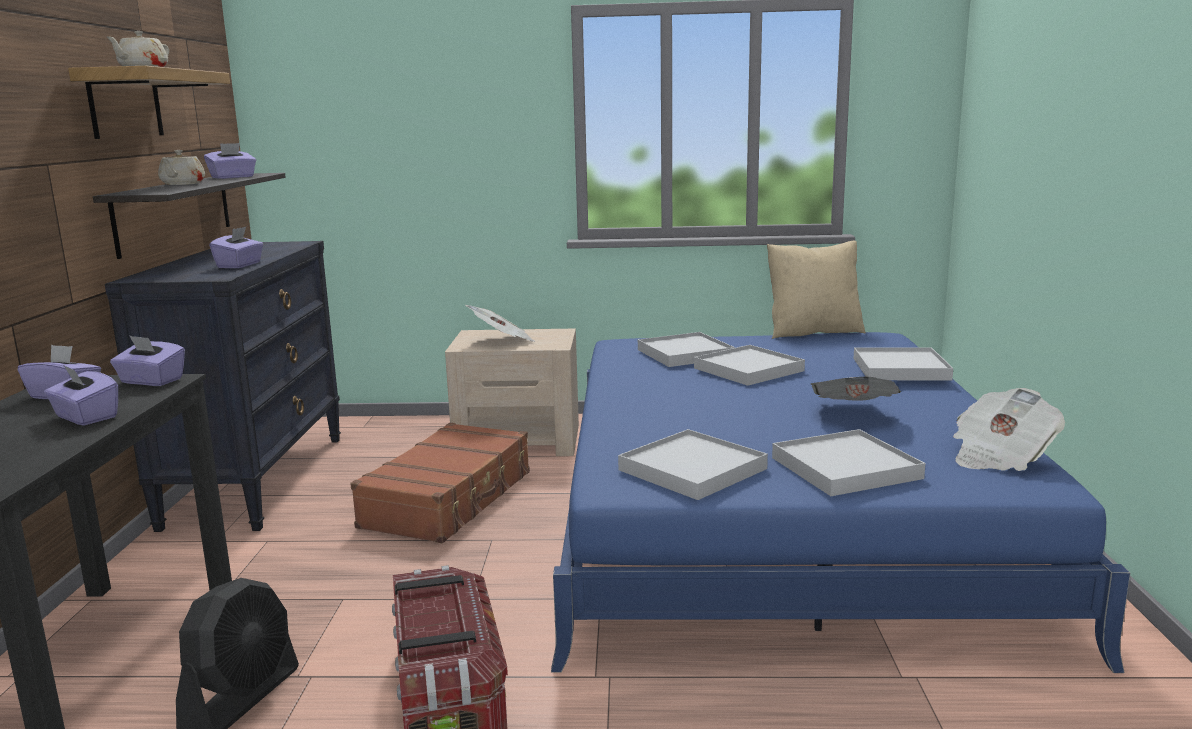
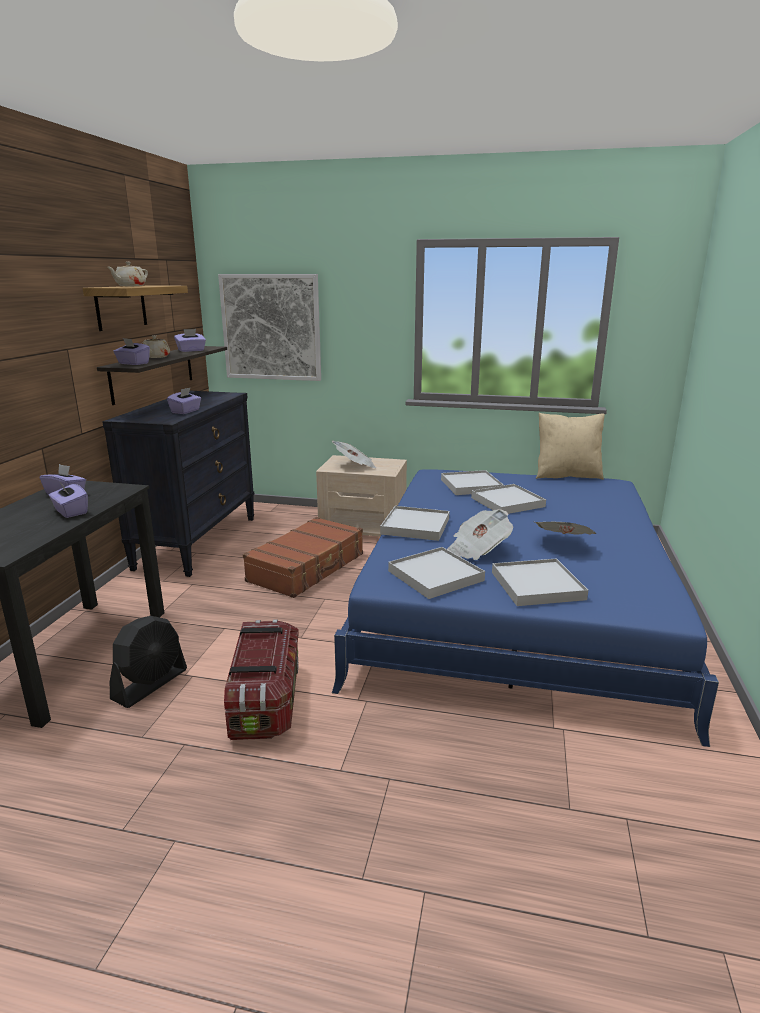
camera: 10 degrees right, 5 degrees up
(151, 381) = (116, 488): purple tissue box -> purple tissue box (133, 363)
(352, 142) = (271, 327): none -> picture
(900, 369) = (613, 511): white tray -> white tray (415, 526)
(1000, 457) = (649, 588): newspaper -> newspaper (477, 550)

